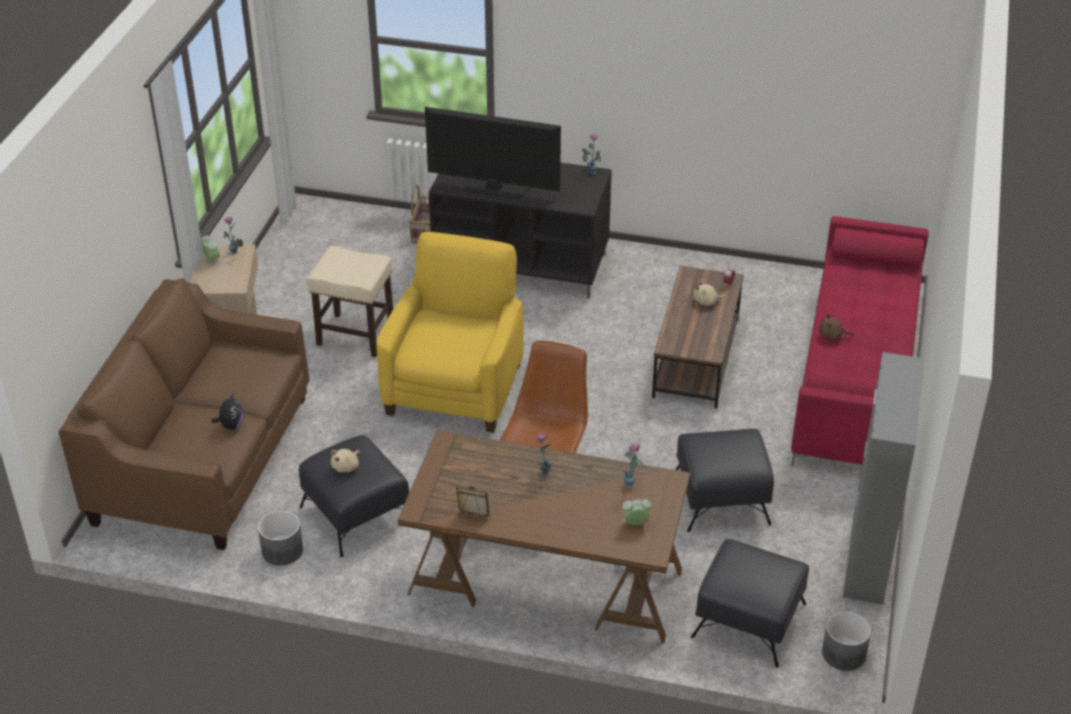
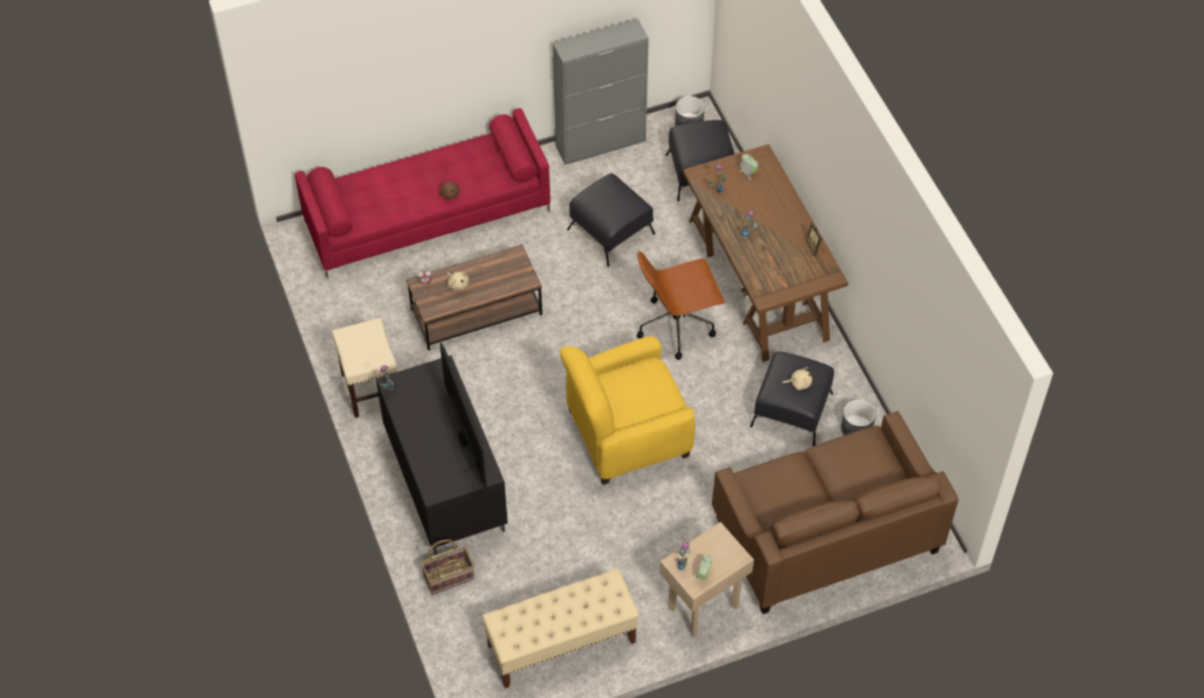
camera: 125 degrees left, 15 degrees up
(231, 425) = (834, 455): plush toy -> none
(300, 260) = (561, 644): none -> beige bench
(354, 335) = (621, 536): beige stool -> beige stool (371, 390)

